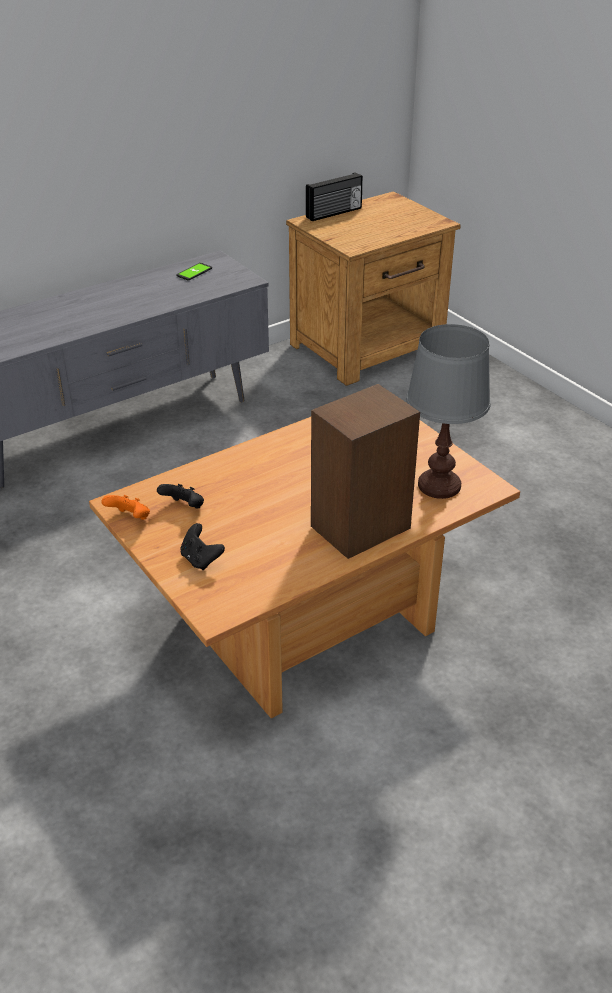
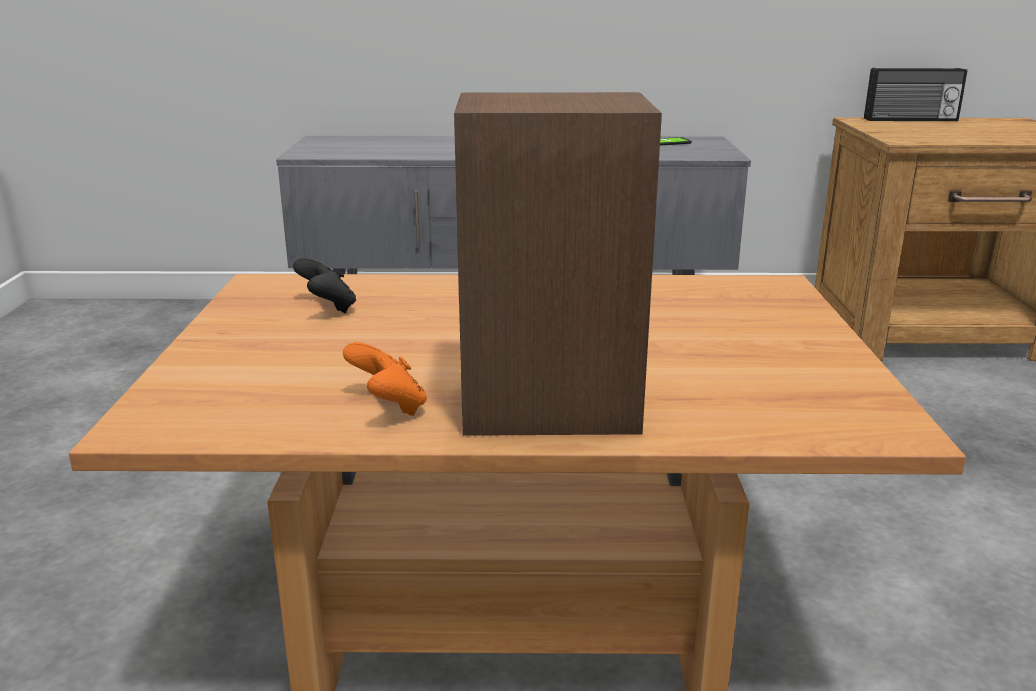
camera: 35 degrees right, 15 degrees down
(130, 518) = (245, 299): orange game controller -> orange game controller (389, 407)
(201, 559) = (247, 361): black game controller -> none
(439, 486) = (778, 397): grey table lamp -> none

